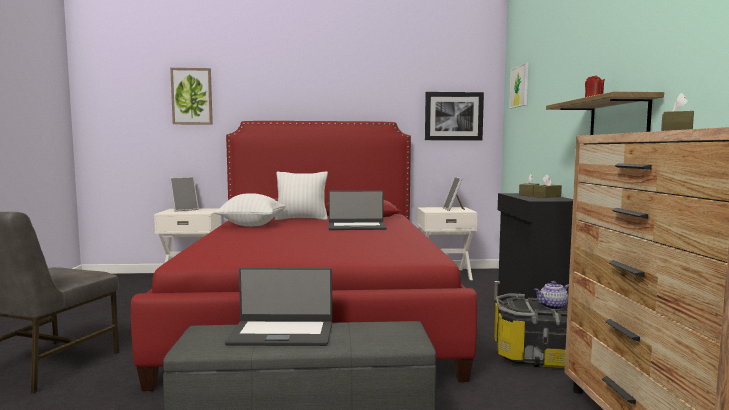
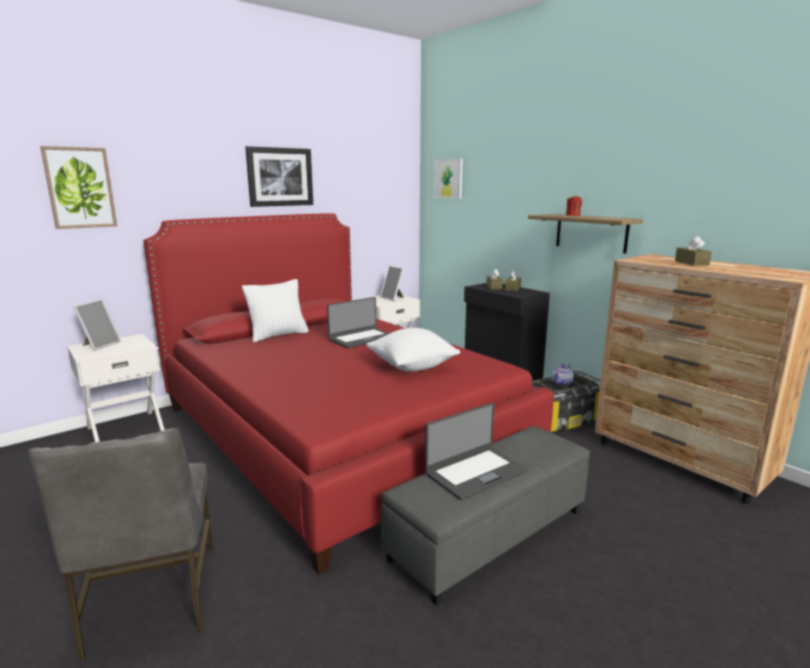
camera: 35 degrees left, 10 degrees up
(252, 225) = (249, 355): white pillow -> white pillow (412, 367)
(453, 116) = (381, 204): picture -> picture (280, 177)

